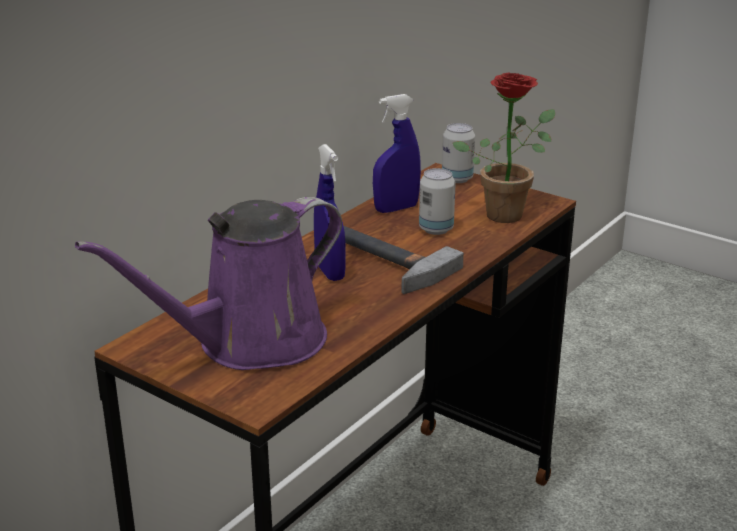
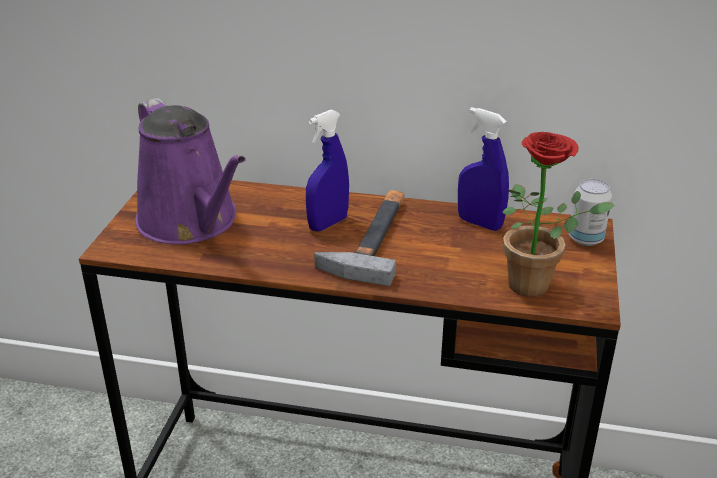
camera: 65 degrees right, 5 degrees up
(251, 343) = (192, 222): purple watering can -> purple watering can turned 150 degrees counterclockwise
(436, 229) = (457, 254): can -> none

